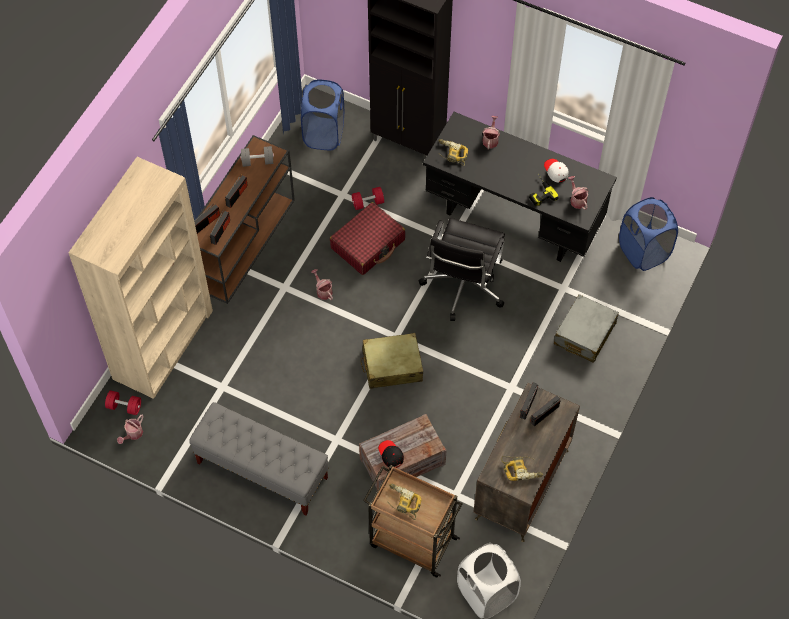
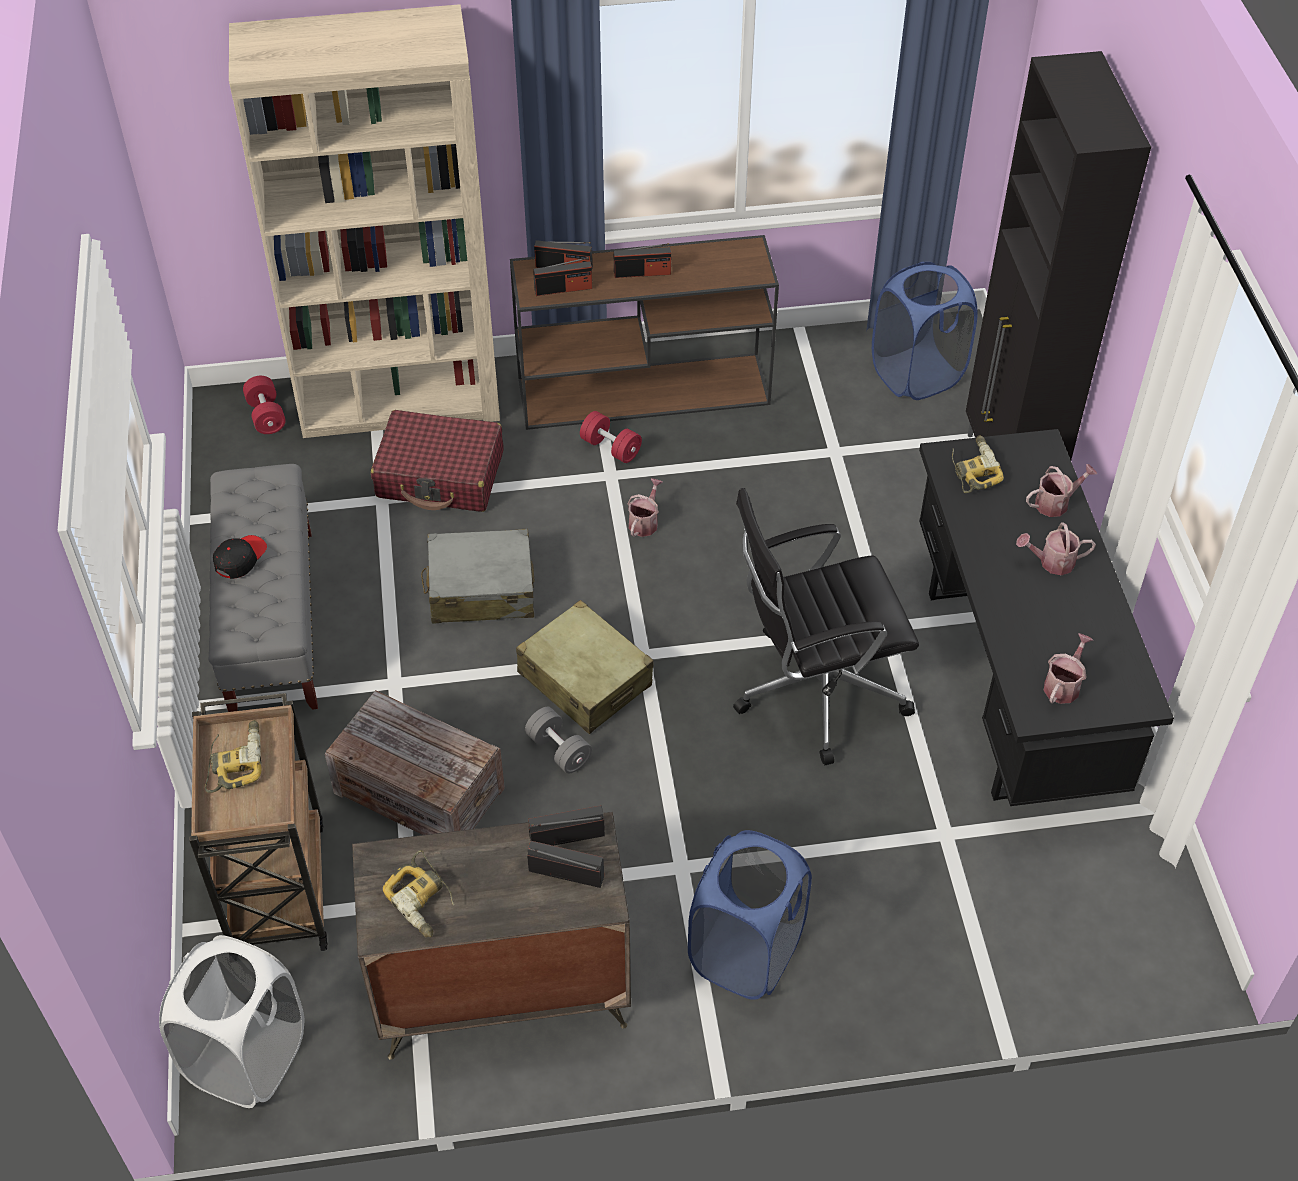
camera: 55 degrees right, 10 degrees down
(133, 434) = (228, 448): watering can -> watering can (1051, 562)
(257, 161) = (723, 263): grey dumbbell -> grey dumbbell (559, 750)
(368, 203) = (850, 488): red dumbbell -> red dumbbell (611, 448)
(368, 244) = (777, 529): red suitcase -> red suitcase (440, 475)
(390, 455) = (383, 742): black cap -> black cap (240, 559)
(539, 191) = (1023, 622): power drill -> none
(555, 171) = (1089, 623): white cap -> none
(584, 334) = (883, 919): grey suitcase -> grey suitcase (481, 589)
(643, 251) = (1139, 917): blue laundry basket -> blue laundry basket (746, 953)

